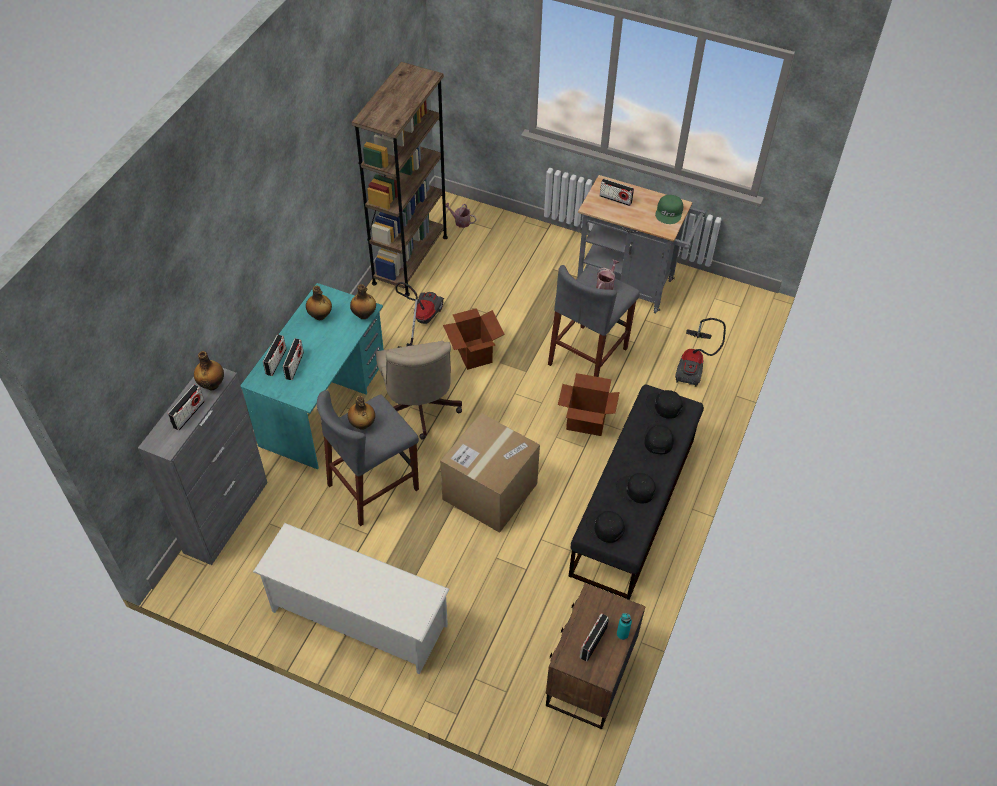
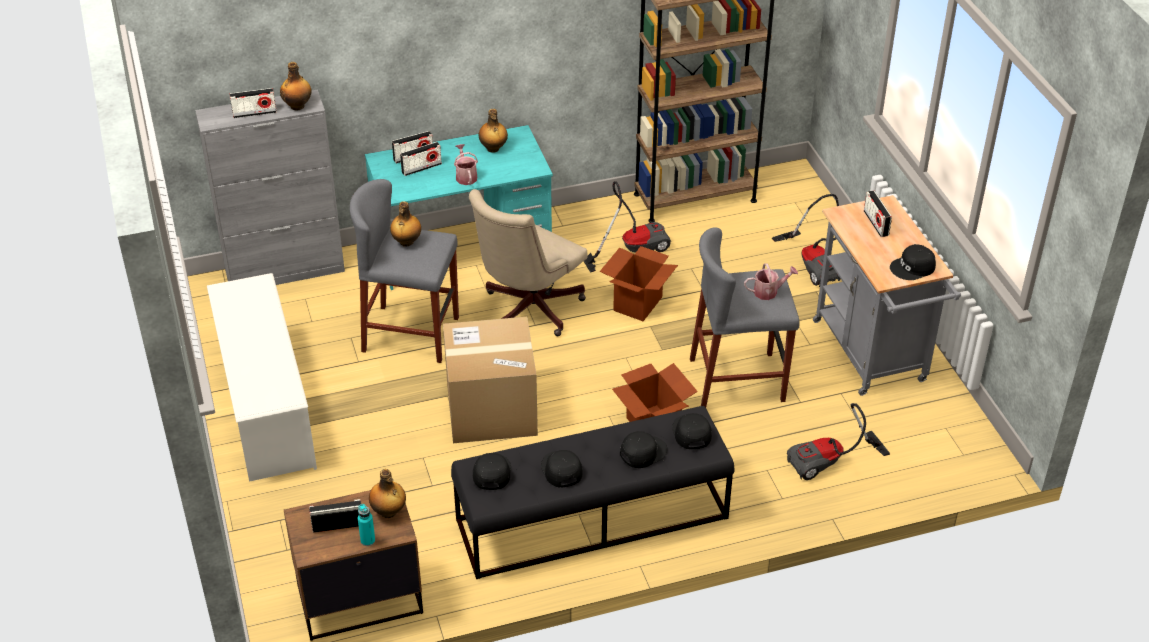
camera: 50 degrees right, 10 degrees down
(364, 315) = (527, 170): bottle -> bottle (388, 512)
(460, 221) = (787, 198): watering can -> watering can (465, 176)
(530, 252) = (814, 264): none -> vacuum cleaner
(669, 212) = (913, 267): green cap -> black cap

